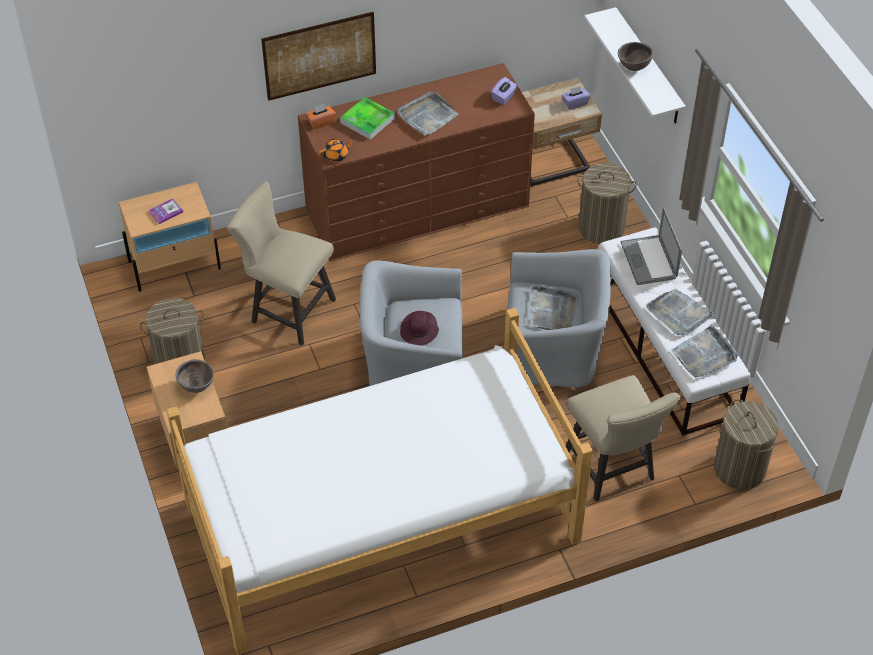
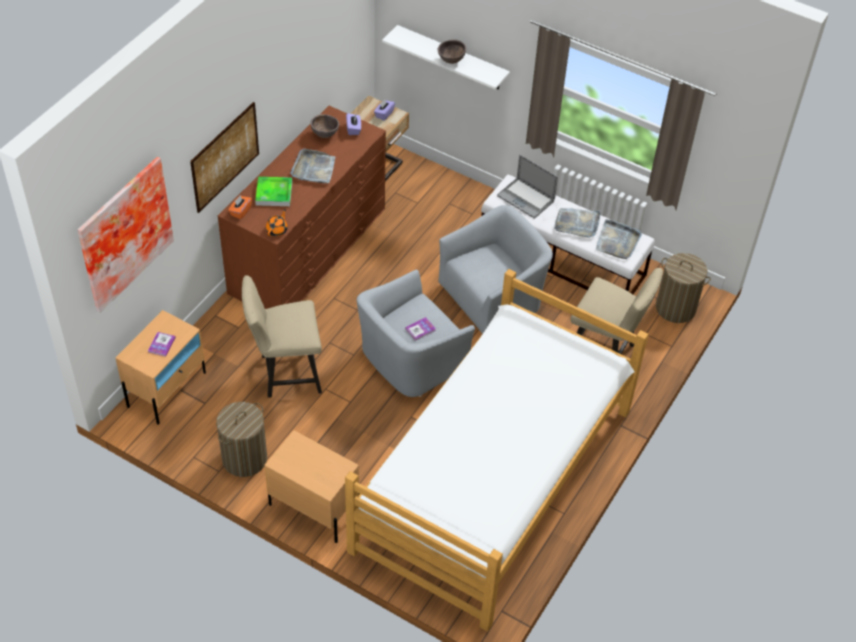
camera: 40 degrees left, 0 degrees up
(148, 75) = (123, 232): none -> picture
(197, 387) = (317, 456): brown bowl -> brown bowl (325, 135)
(419, 331) = (420, 329): purple hat -> book
(551, 311) = (493, 266): grey tray -> none
(601, 228) = (446, 198): laundry basket -> none

